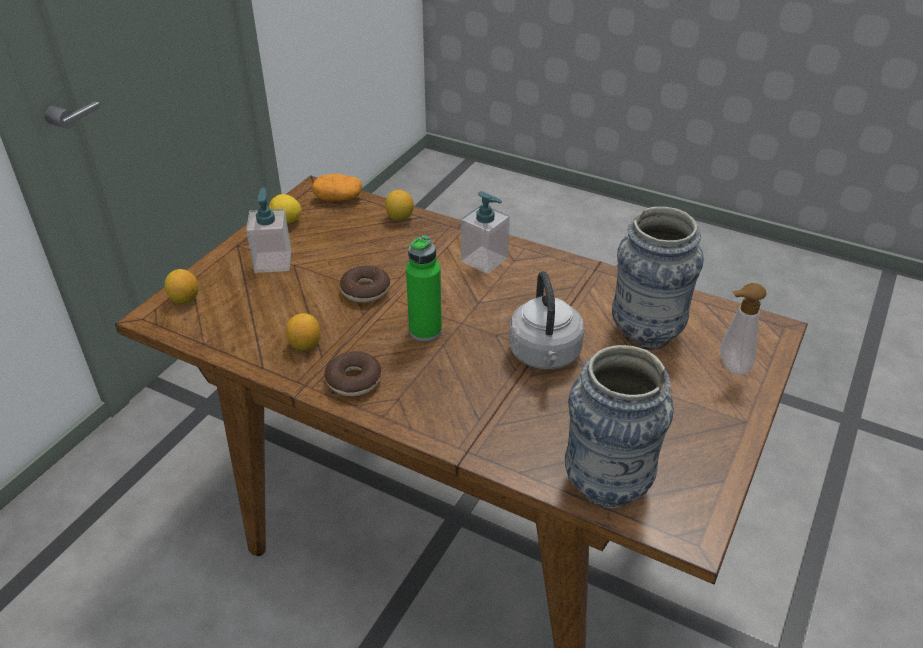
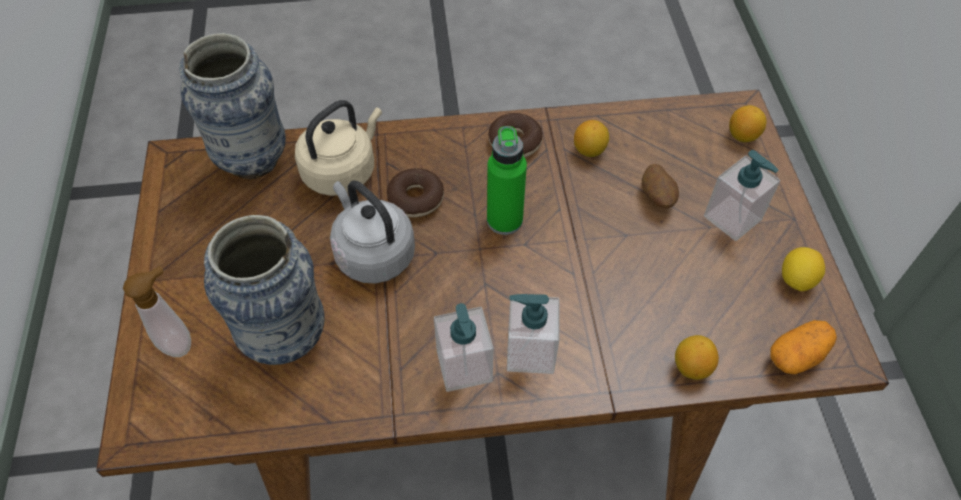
camera: 145 degrees right, 15 degrees up
(302, 294) = (657, 197): none -> potato
(365, 291) = (606, 234): donut -> donut (416, 198)
(525, 431) = (342, 171): none -> beige kettle
(532, 270) = (464, 366): none -> soap dispenser

